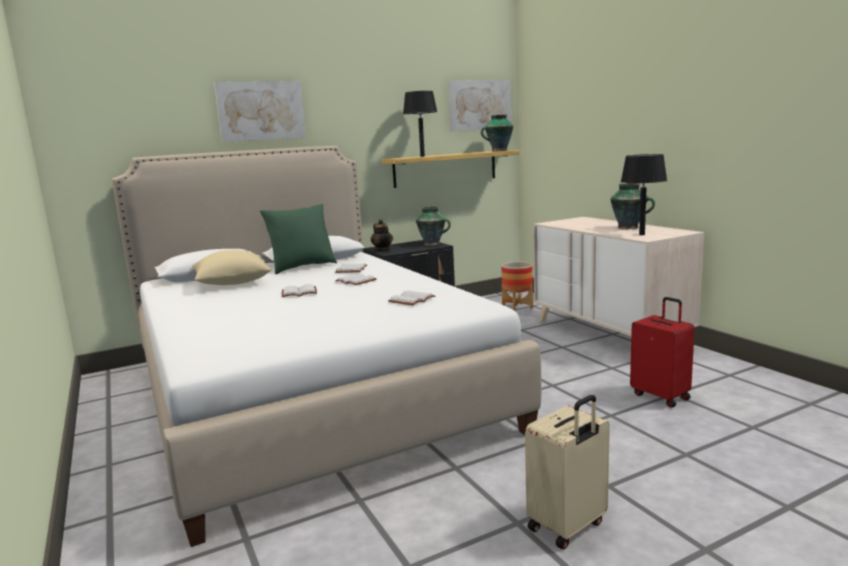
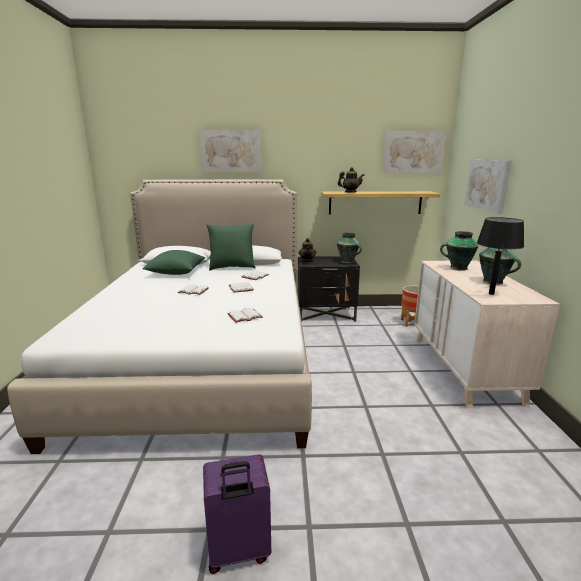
camera: 25 degrees right, 5 degrees up
(232, 283) = (176, 273): beige pillow -> green pillow
(422, 156) = (350, 192): black table lamp -> teapot
(498, 151) = (422, 192): vase -> vase (457, 268)
(568, 526) = (238, 552): beige suitcase -> purple suitcase
(581, 132) = (487, 184): none -> picture
(661, 396) = (446, 450): red suitcase -> none

